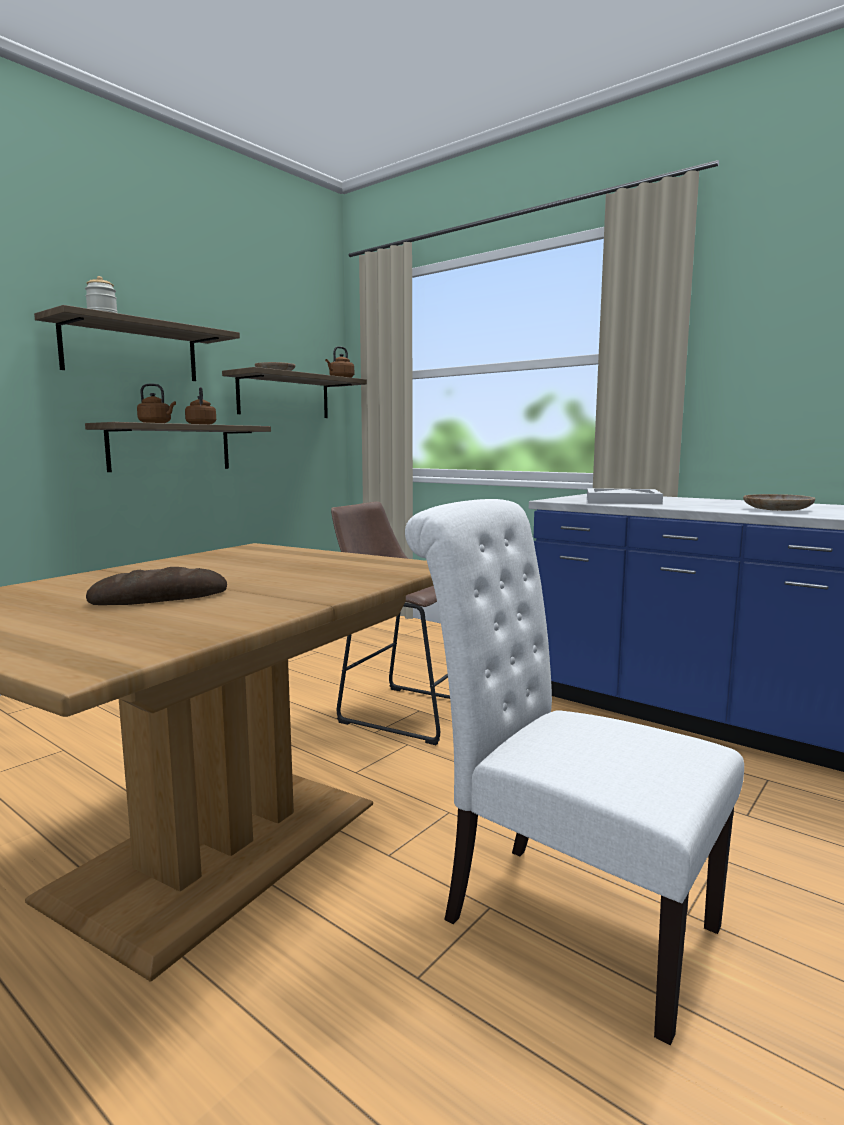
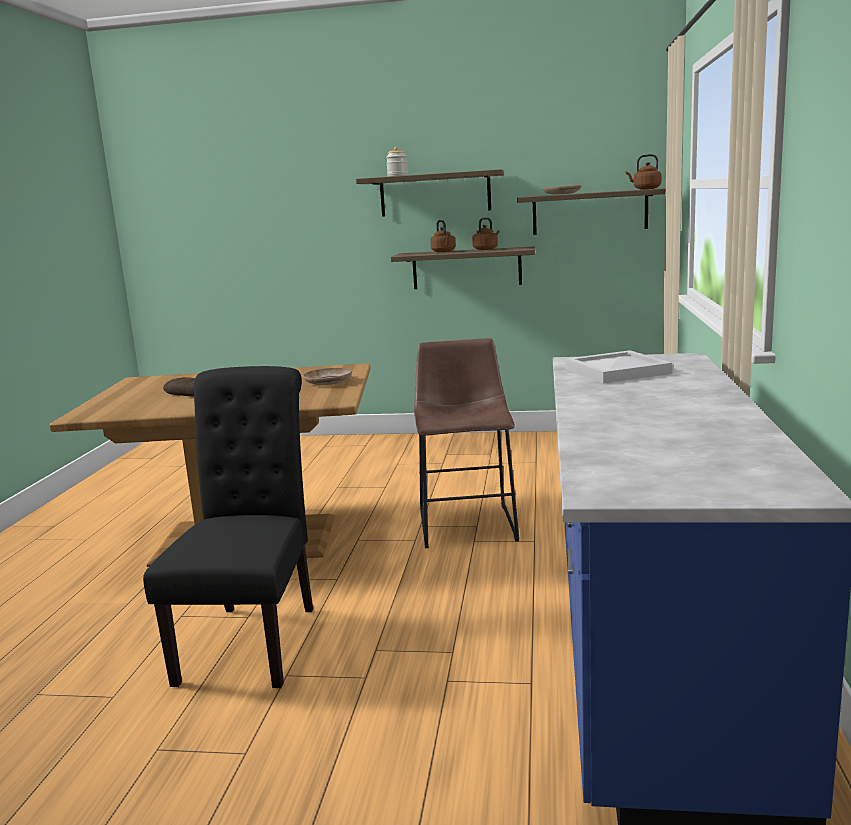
camera: 60 degrees right, 5 degrees up
(562, 917) = (253, 638): white chair -> black chair
(777, 509) = (622, 413): beige plate -> beige plate (328, 382)

